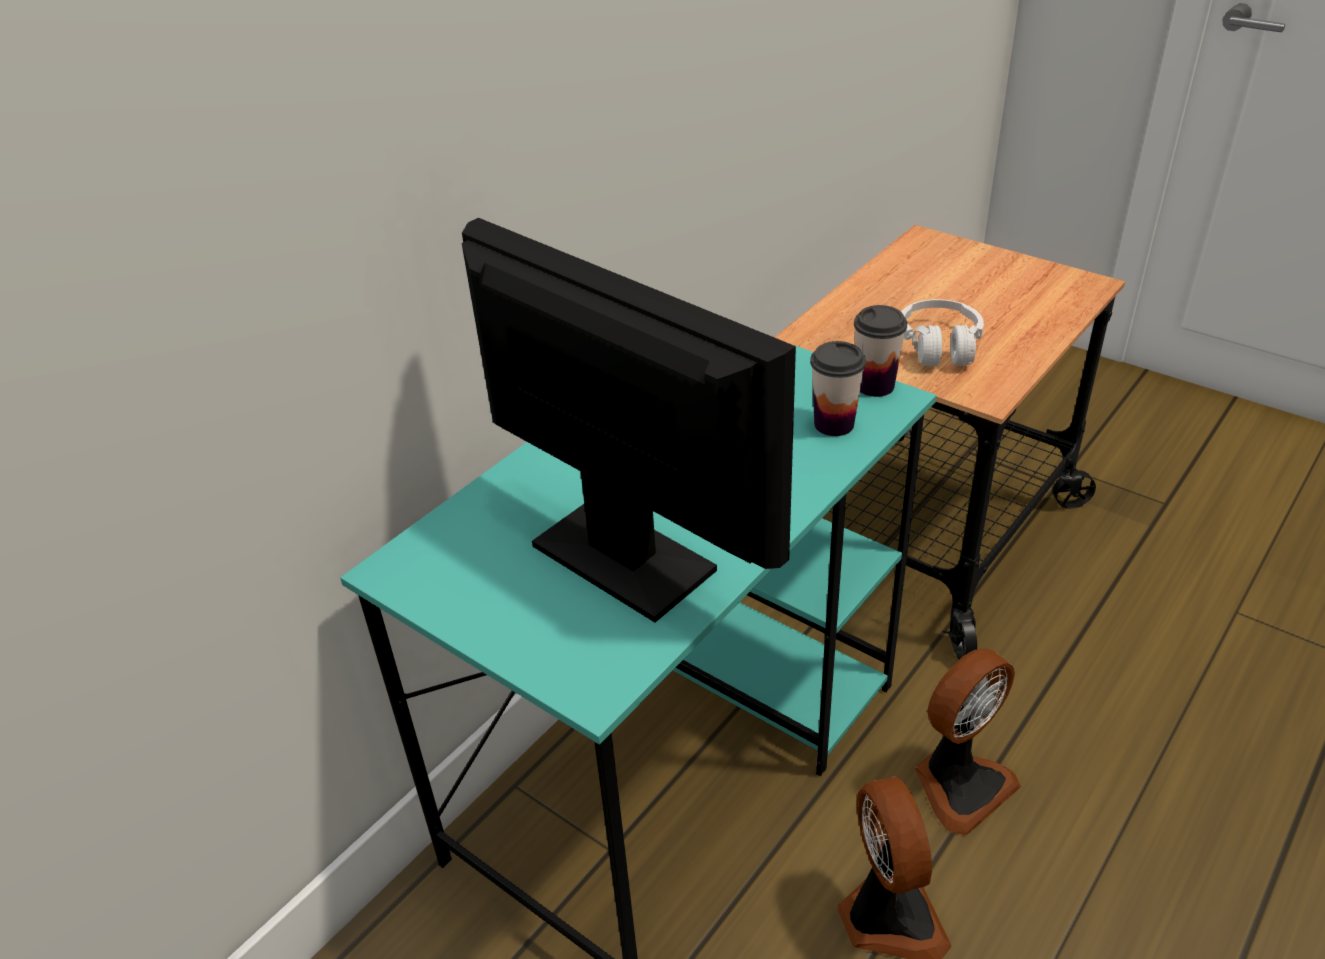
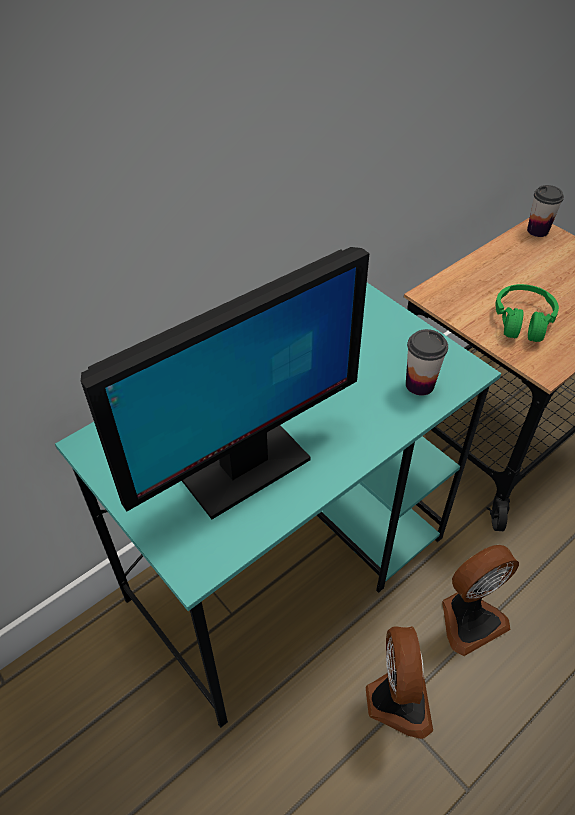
camera: 10 degrees right, 10 degrees up
(624, 559) = (243, 468): monitor -> monitor turned 90 degrees clockwise
(875, 386) = (458, 357): cup -> cup (537, 230)
(939, 346) = (522, 321): white headphones -> green headphones

